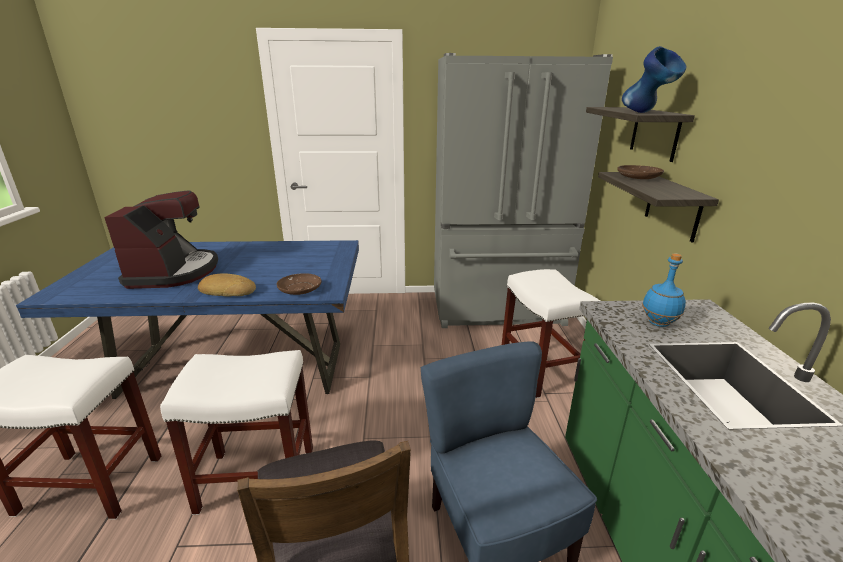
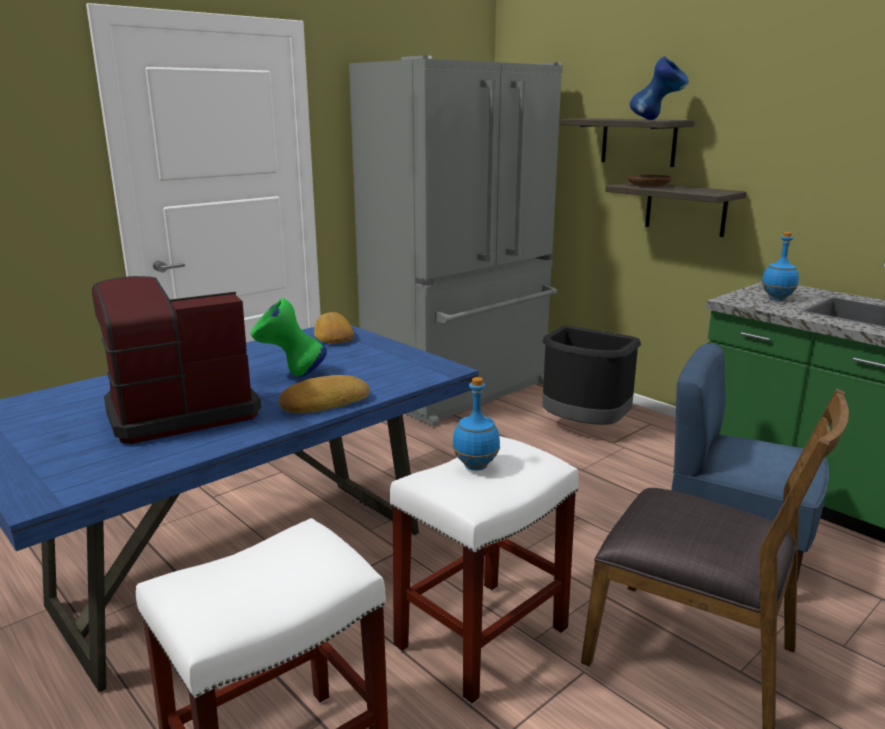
camera: 40 degrees left, 5 degrees down
(174, 272) = (179, 412): coffee machine -> coffee machine turned 75 degrees counterclockwise
(237, 366) = (476, 466): none -> blue bottle
(256, 268) = (291, 375): none -> green vase
(299, 289) = (407, 376): brown plate -> none
(331, 249) = (332, 335): none -> bread
(541, 371) = (584, 427): white stool -> black trash can

